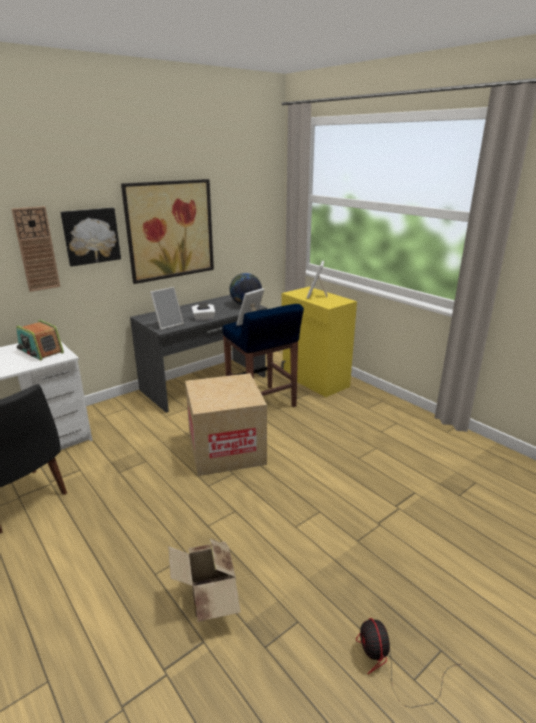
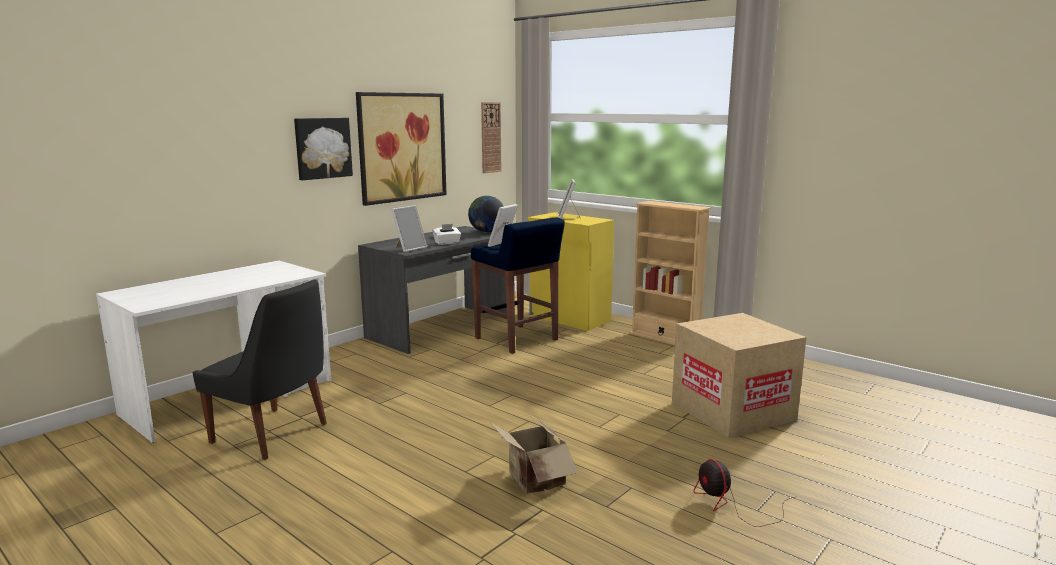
camera: 10 degrees left, 10 degrees down
(36, 249) = (267, 159): wall clock -> wall clock (490, 137)
(41, 351) = (276, 271): radio -> none
(226, 450) = (495, 378): cardboard box -> cardboard box (732, 411)
(392, 412) = (665, 338): none -> beige bookcase

